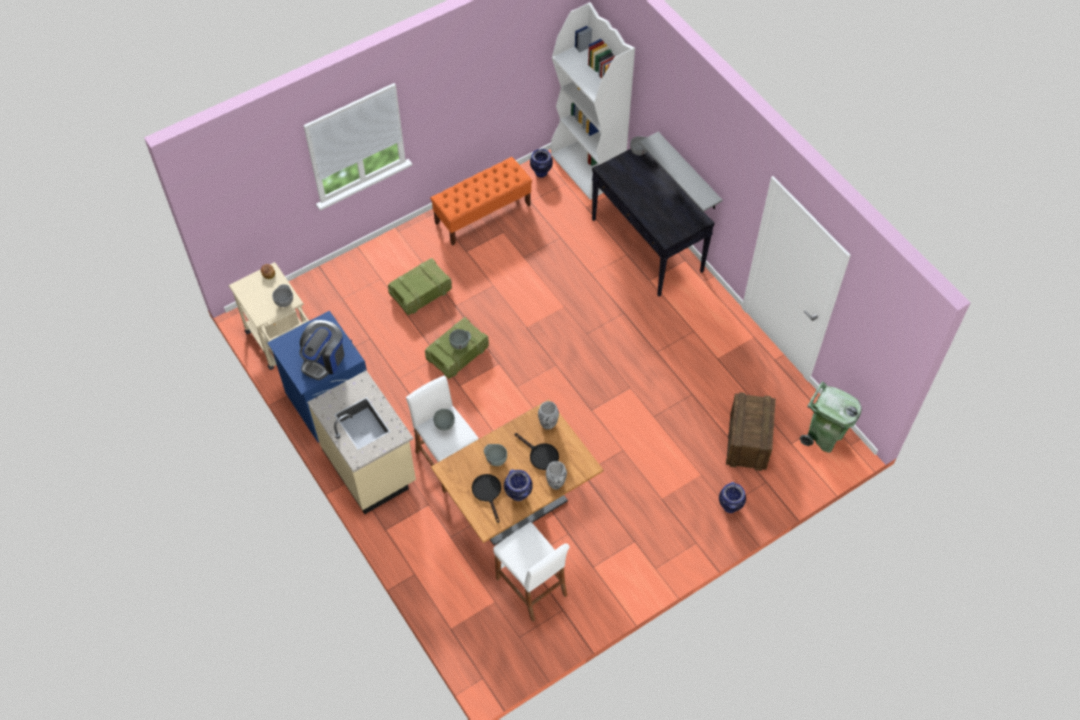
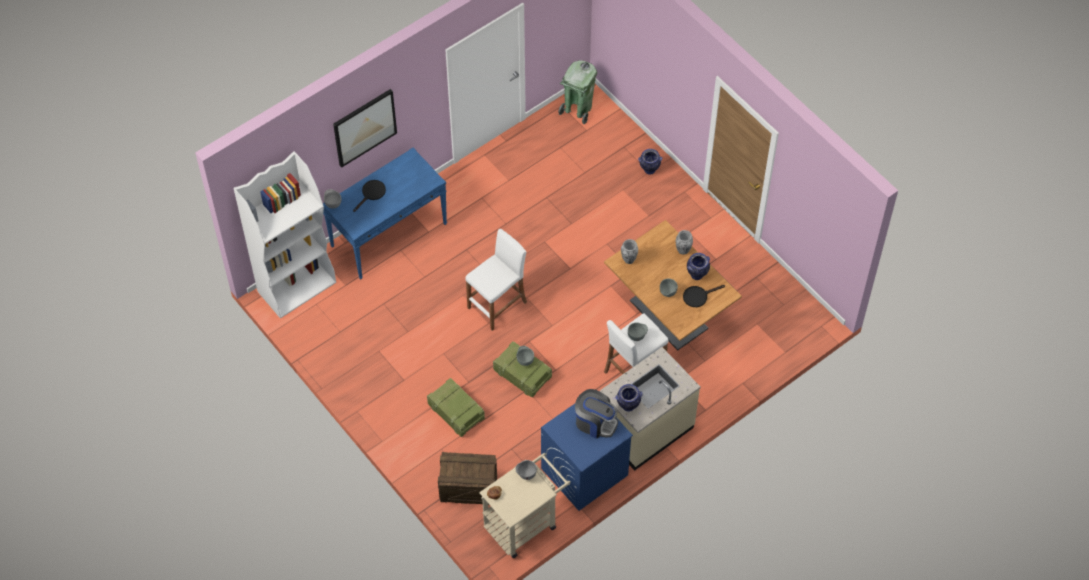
camera: 95 degrees left, 0 degrees up
(483, 214) = (357, 370): orange bench -> none
(531, 587) = (740, 299): white stool -> white stool (497, 305)
(540, 455) = (658, 263): black frying pan -> black frying pan (371, 193)
(541, 173) = (303, 325): vase -> vase (628, 406)
(647, 245) = (389, 234): black console table -> blue console table
(688, 172) = (372, 155): grey shelf -> none
(691, 131) = (364, 127): none -> picture
(747, 442) = (589, 159): crate -> crate (468, 487)

